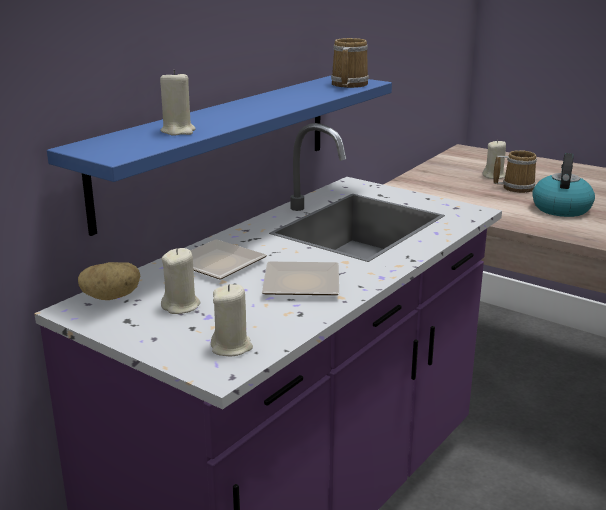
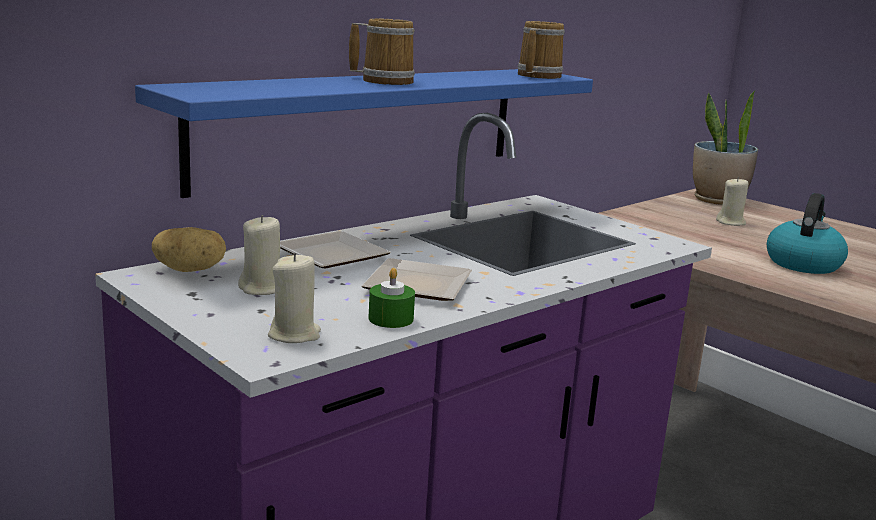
camera: 10 degrees right, 5 degrees down
(178, 131) = (296, 87): beige candle -> none
(297, 319) = (391, 319): none -> green candle
(476, 155) = (718, 200): none -> potted plant
(515, 187) = (753, 236): mug -> mug (384, 80)

